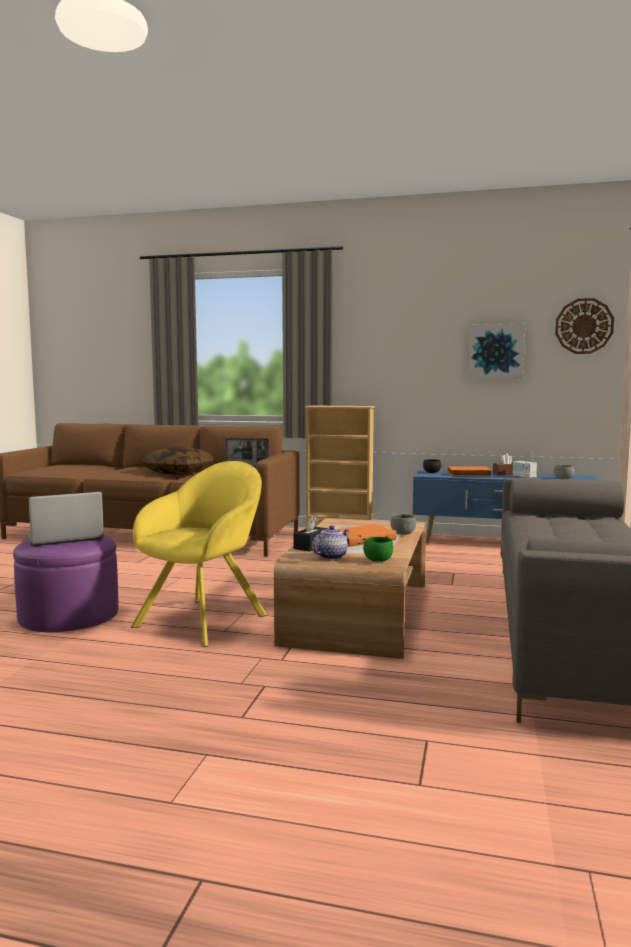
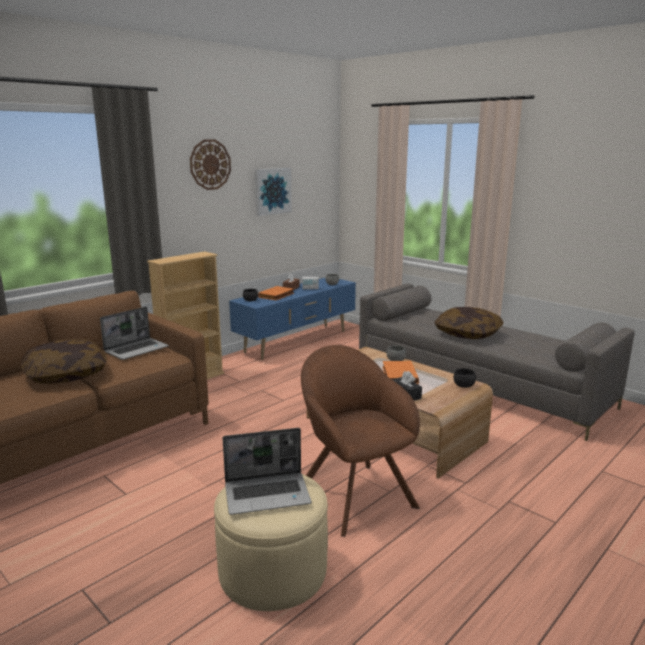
camera: 60 degrees left, 10 degrees up
(64, 538) = (268, 494): laptop -> laptop turned 105 degrees counterclockwise
(69, 615) = (273, 570): purple ottoman -> beige ottoman
(205, 619) = (353, 493): yellow armchair -> brown armchair
(331, 556) = (442, 396): teapot -> none
(378, 560) = (463, 386): green bowl -> black bowl
(554, 538) = (468, 333): none -> pillow
(584, 326) = (319, 169): wall clock -> wall clock (210, 164)

